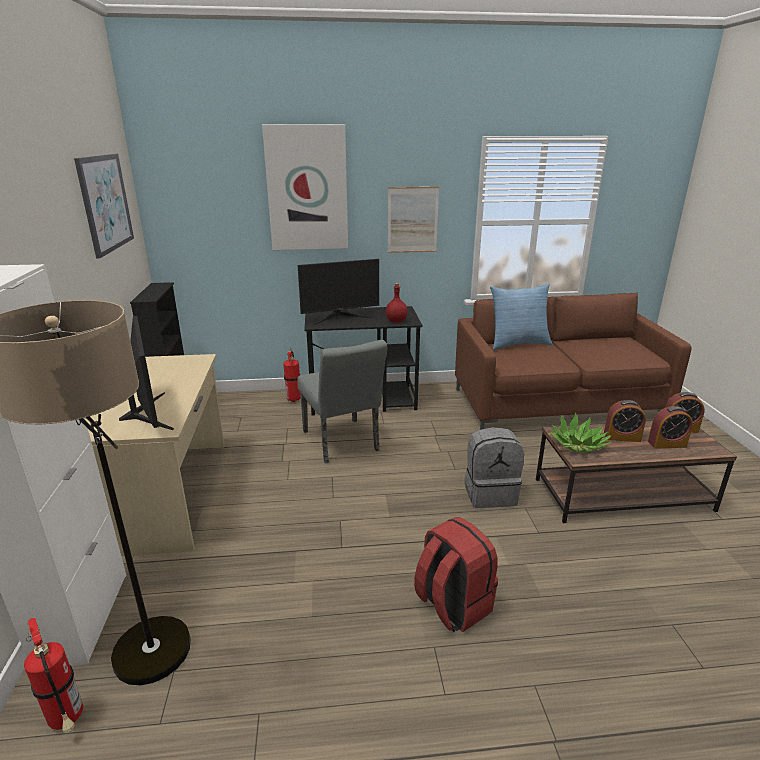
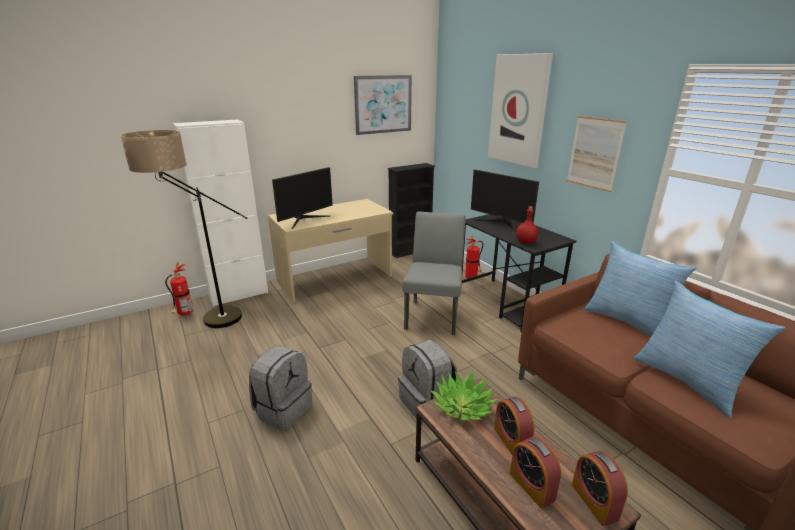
camera: 65 degrees right, 0 degrees up
(342, 444) = (433, 314): grey chair -> grey chair turned 150 degrees clockwise
(452, 605) = (283, 409): red backpack -> grey backpack
(595, 353) = (687, 381): none -> pillow

